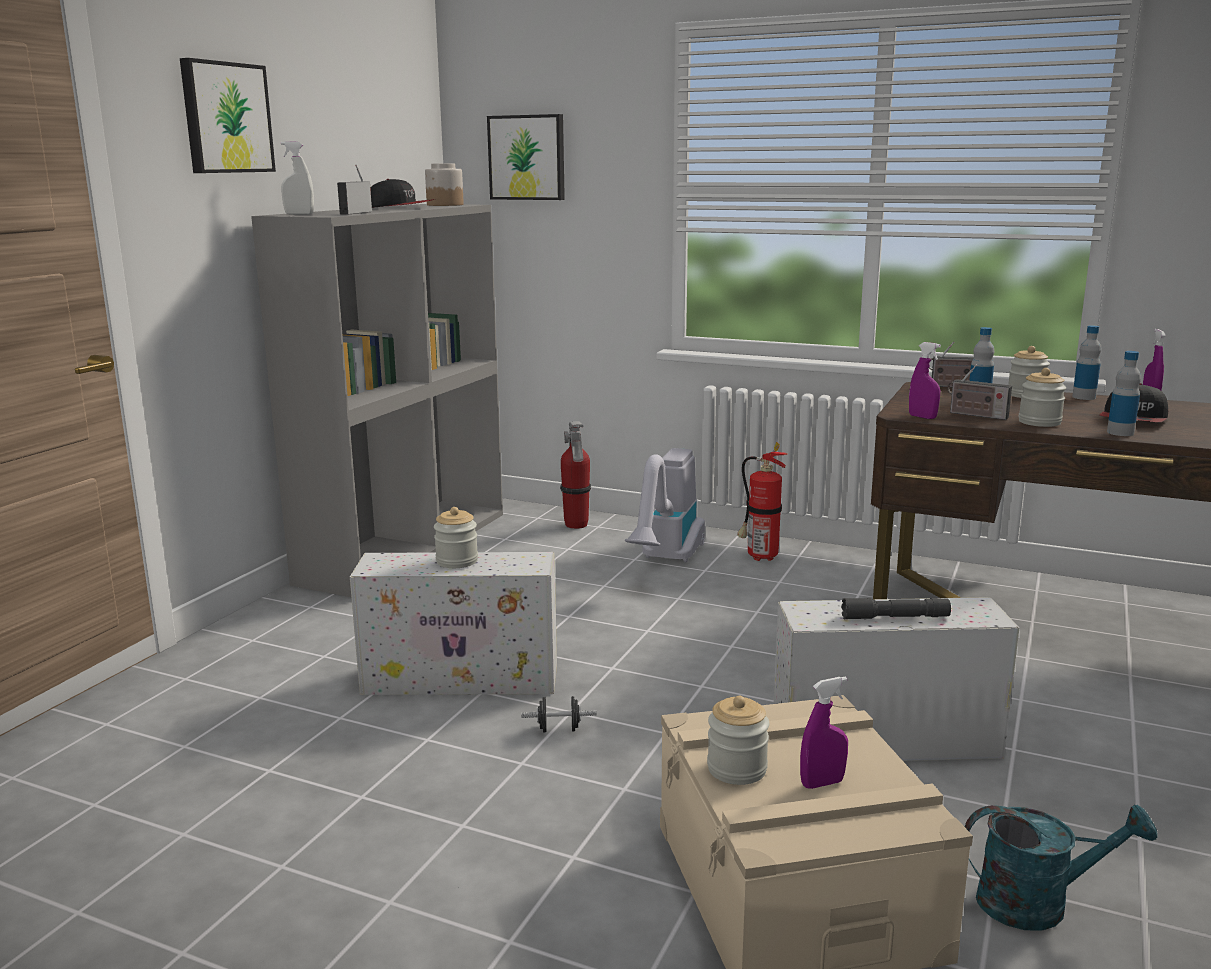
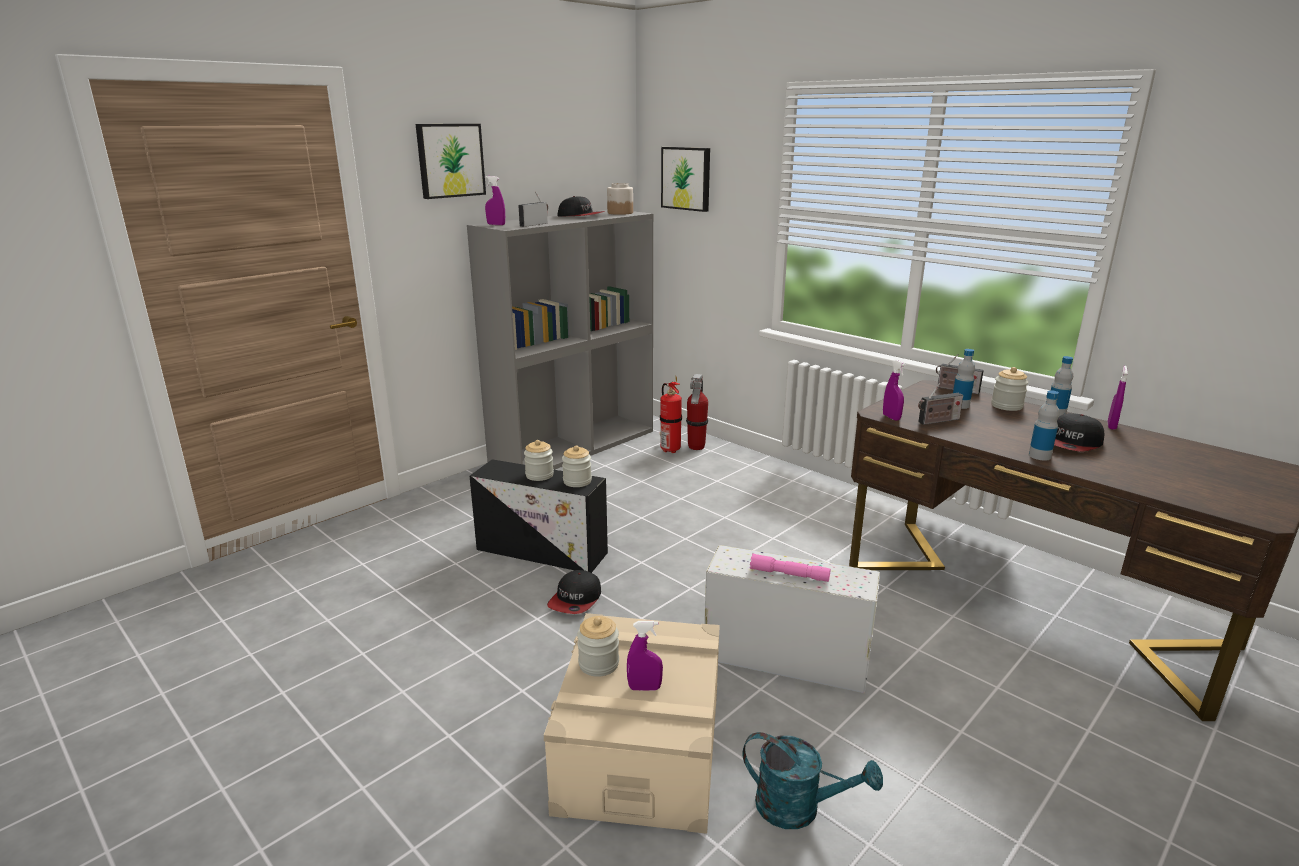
camera: 20 degrees right, 5 degrees up
(299, 214) = (496, 224): white spray bottle -> purple spray bottle
(464, 679) = (543, 551): white storage box -> black storage box
(559, 729) = (576, 600): black dumbbell -> cap
(666, 560) = (738, 485): vacuum cleaner -> none
(759, 557) = (808, 493): fire extinguisher -> fire extinguisher (669, 449)
(895, 617) = (789, 574): grey flashlight -> pink flashlight
(975, 415) = (937, 421): radio -> radio turned 75 degrees counterclockwise
(1039, 422) = (982, 435): jar -> jar (577, 481)

